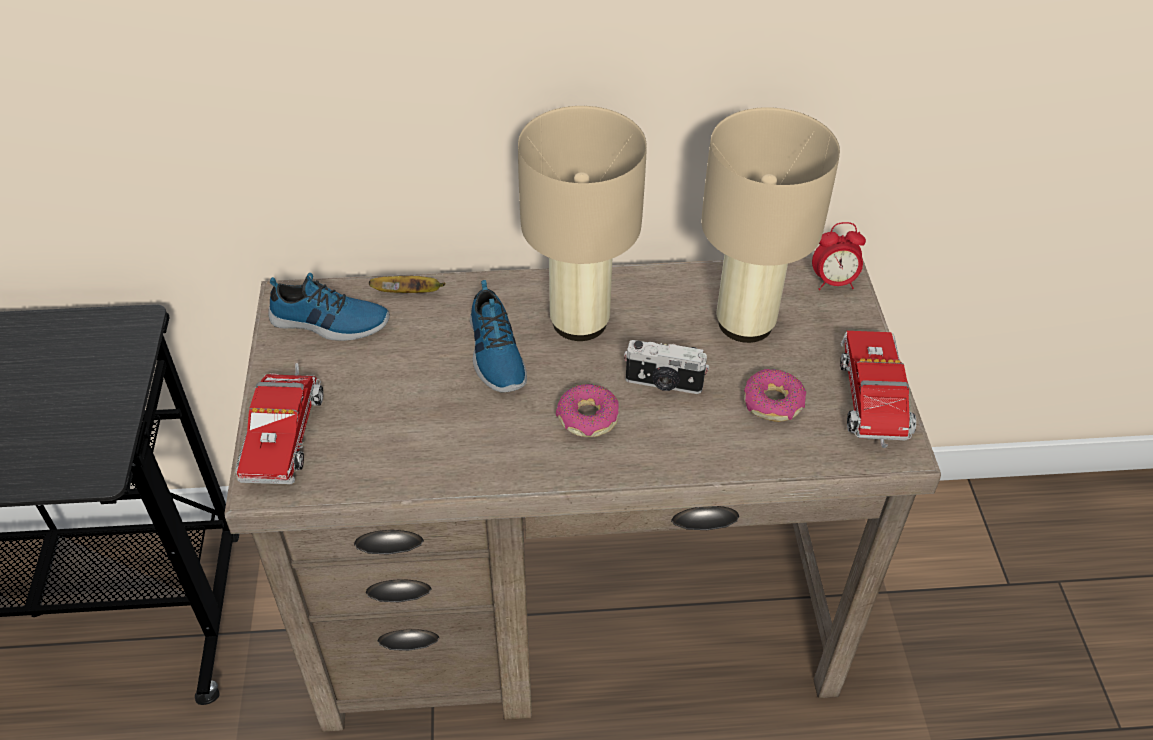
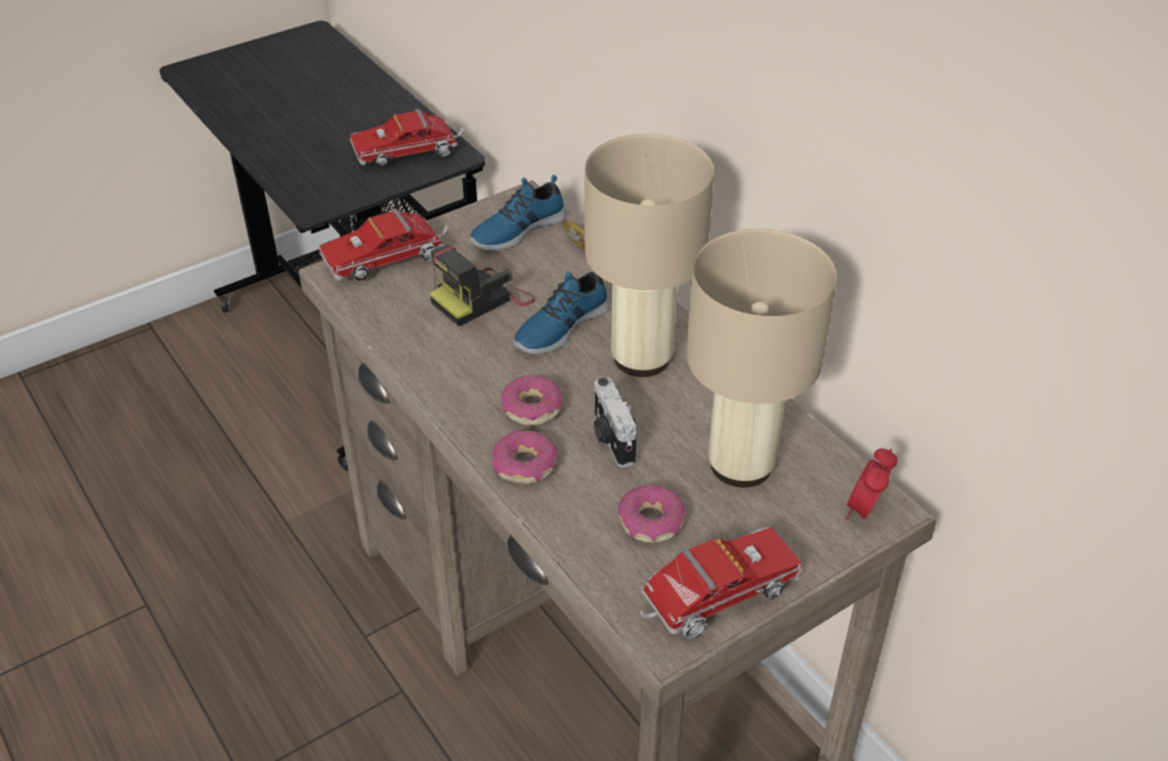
camera: 60 degrees right, 5 degrees down
(87, 355) = (410, 153): none -> toy truck
(329, 322) = (517, 229): shoe -> shoe turned 75 degrees clockwise
(410, 390) = (482, 299): none -> camera
(656, 453) = (525, 466): none -> donut
(833, 282) = (865, 510): alarm clock -> alarm clock turned 60 degrees clockwise

